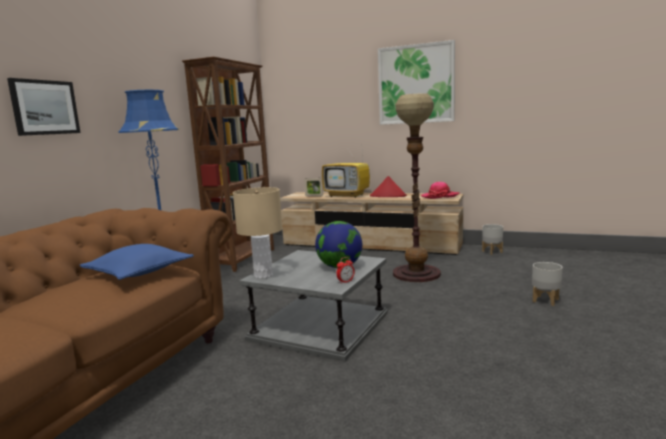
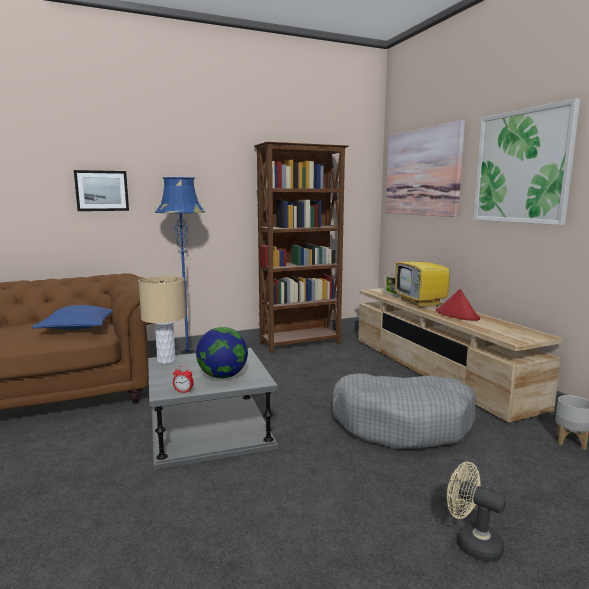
camera: 45 degrees right, 0 degrees up
(316, 91) = (422, 172): none -> picture
(416, 274) = (402, 424): floor lamp -> grey dog bed
(440, 196) = (514, 333): hat -> none
(546, 300) = (472, 543): grey planter -> beige fan

